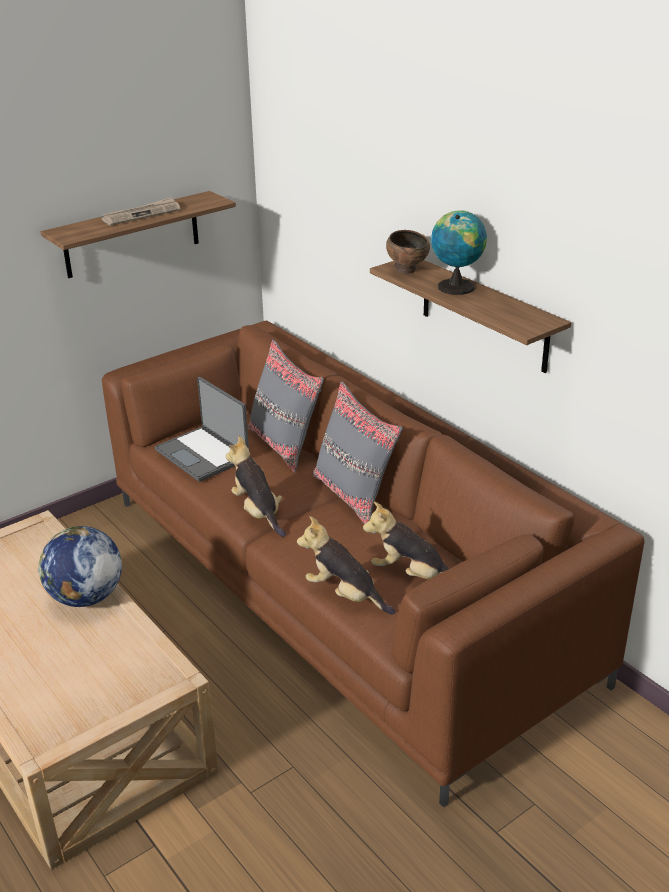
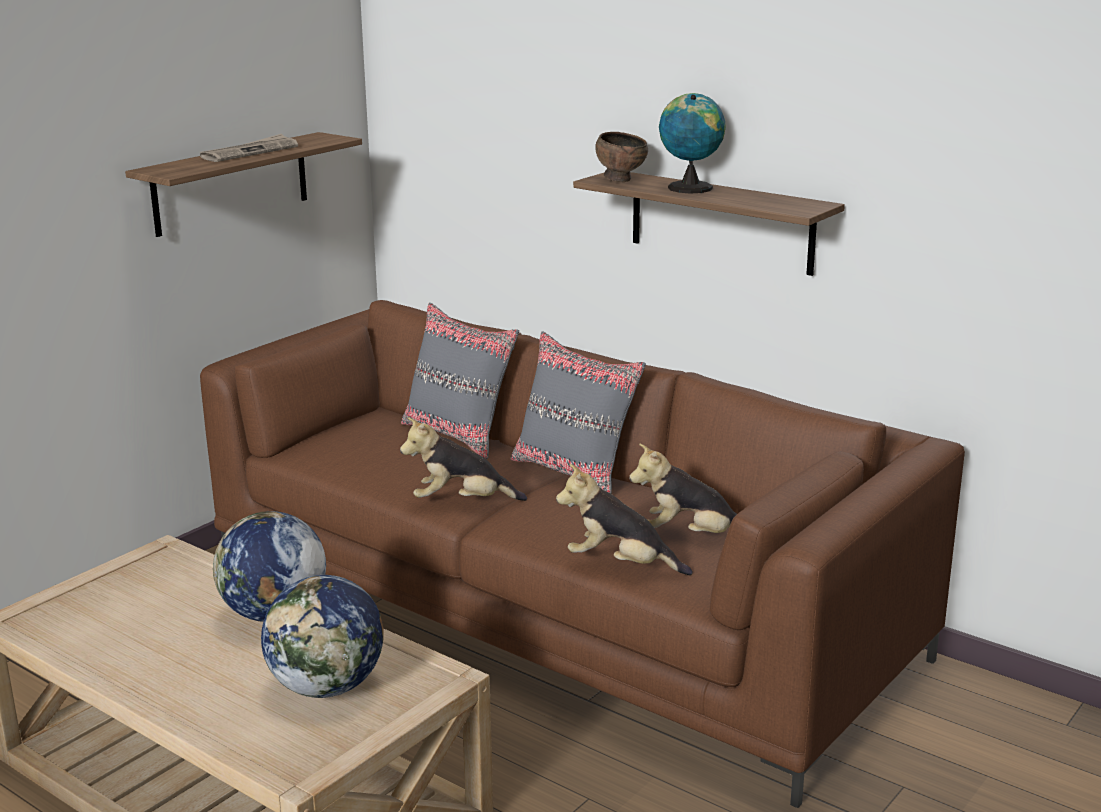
camera: 15 degrees left, 10 degrees down
(93, 672) = (327, 687): none -> globe
(203, 454) = (358, 453): laptop -> none
(258, 512) = (461, 502): plush toy -> plush toy turned 45 degrees counterclockwise

